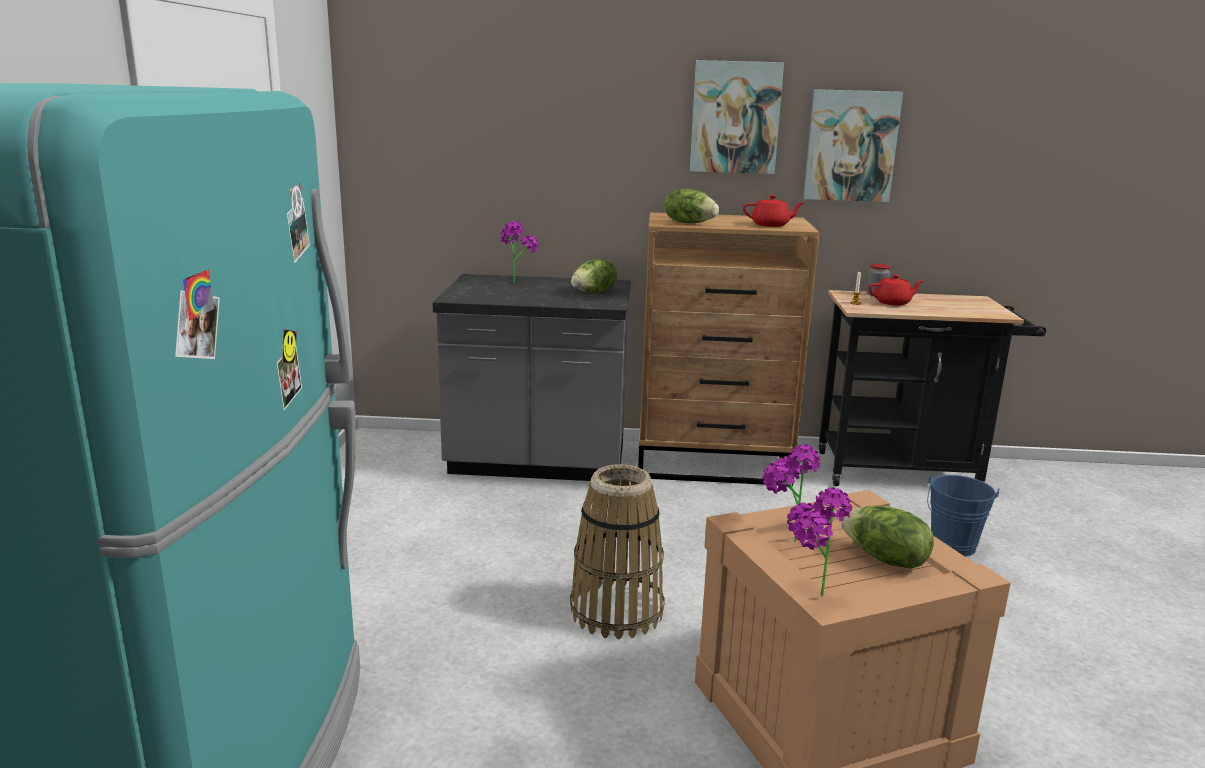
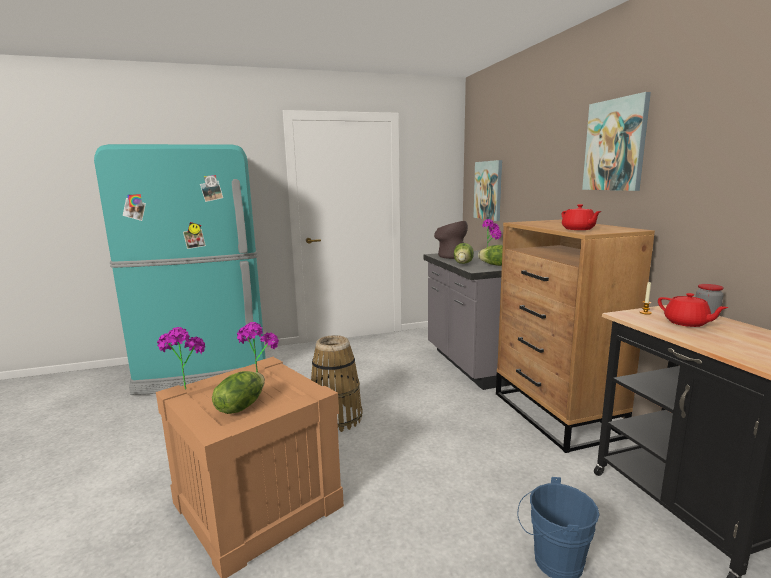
camera: 70 degrees right, 5 degrees down
(483, 295) = (450, 256): none -> brown vase
(689, 223) = (533, 223): lettuce -> lettuce (463, 263)
(851, 146) = (705, 161): picture -> picture (488, 190)

